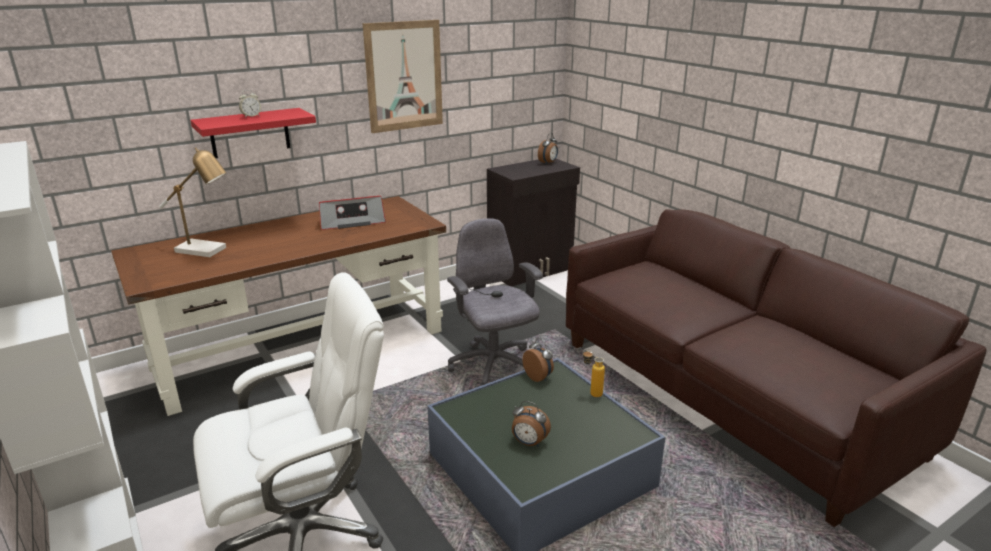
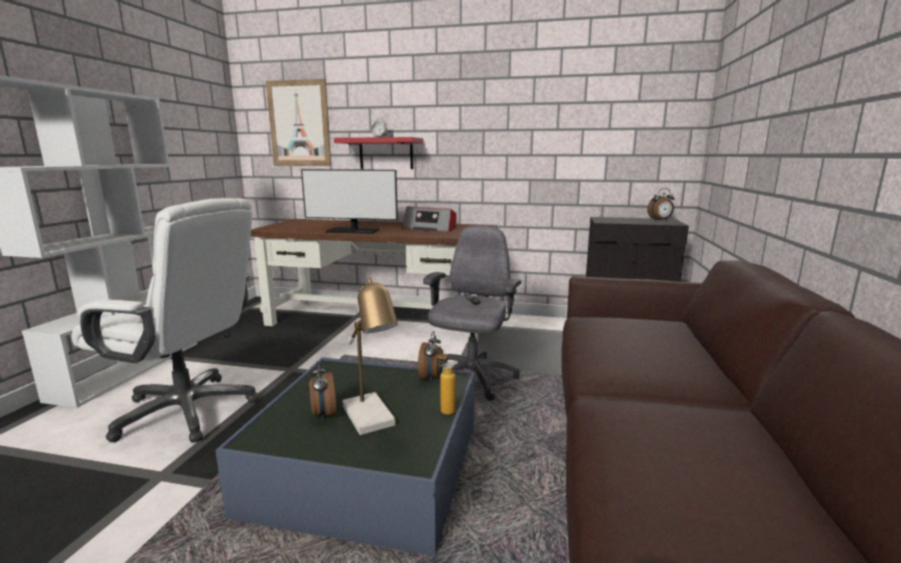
camera: 45 degrees right, 10 degrees down
(206, 250) = (325, 224): table lamp -> table lamp (372, 419)
(281, 252) = (353, 231): none -> monitor
(404, 76) = (514, 120): picture -> picture (299, 124)

